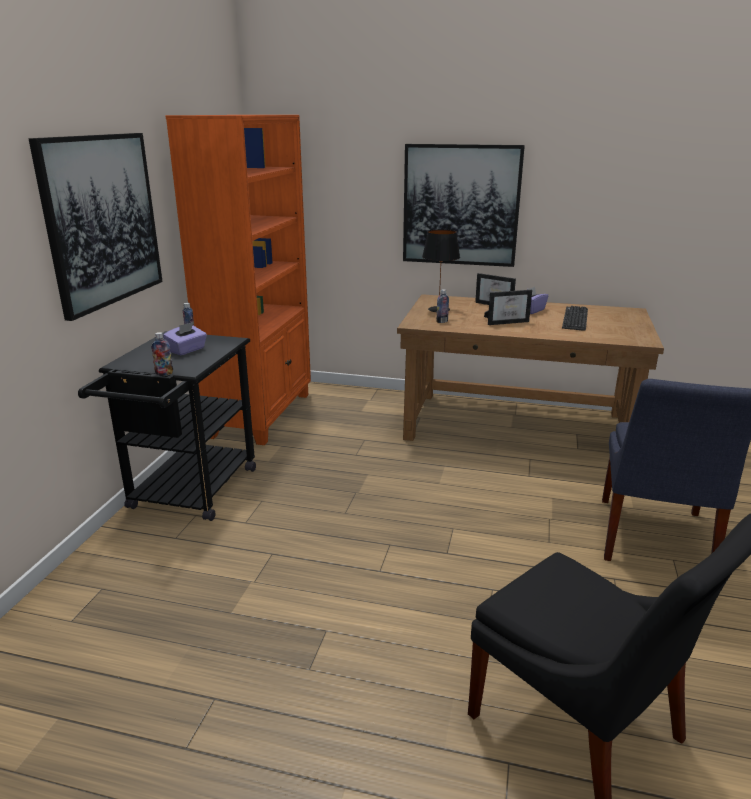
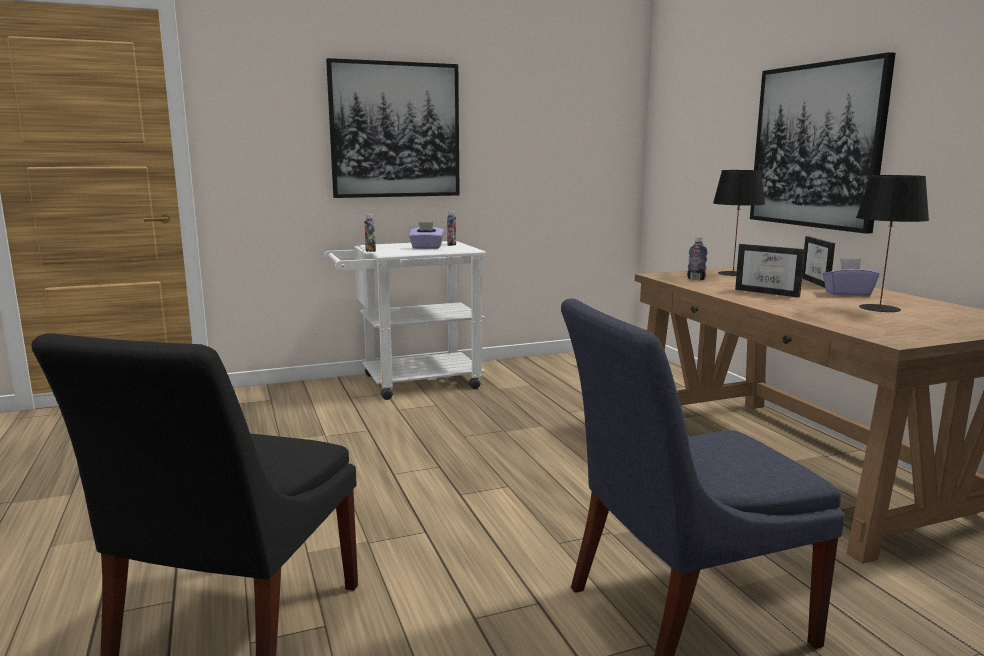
camera: 55 degrees right, 10 degrees down
(188, 494) = (410, 383): black cart -> white cart
(262, 414) = (569, 364): orange bookcase -> none
(575, 319) = (880, 308): keyboard -> black table lamp

